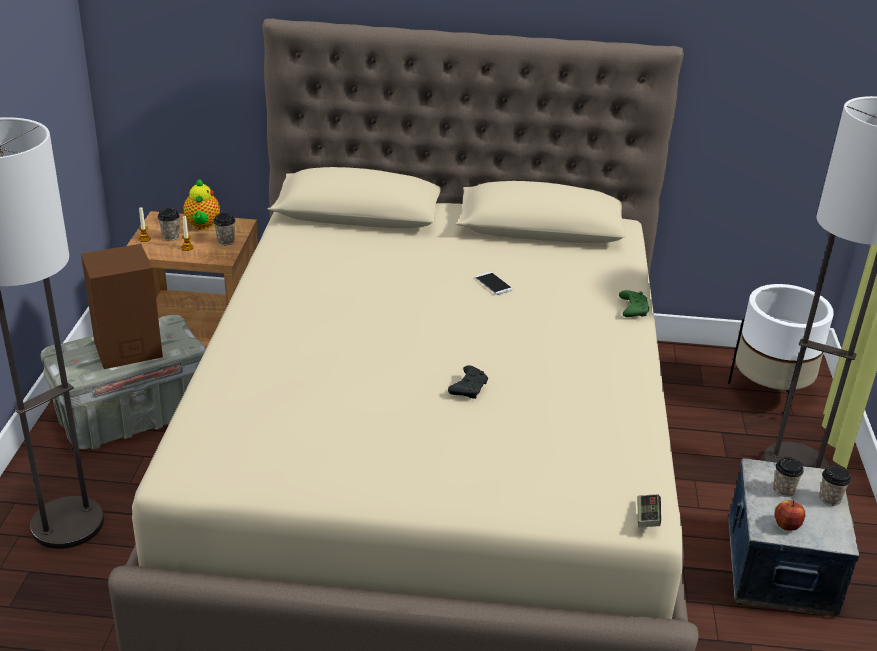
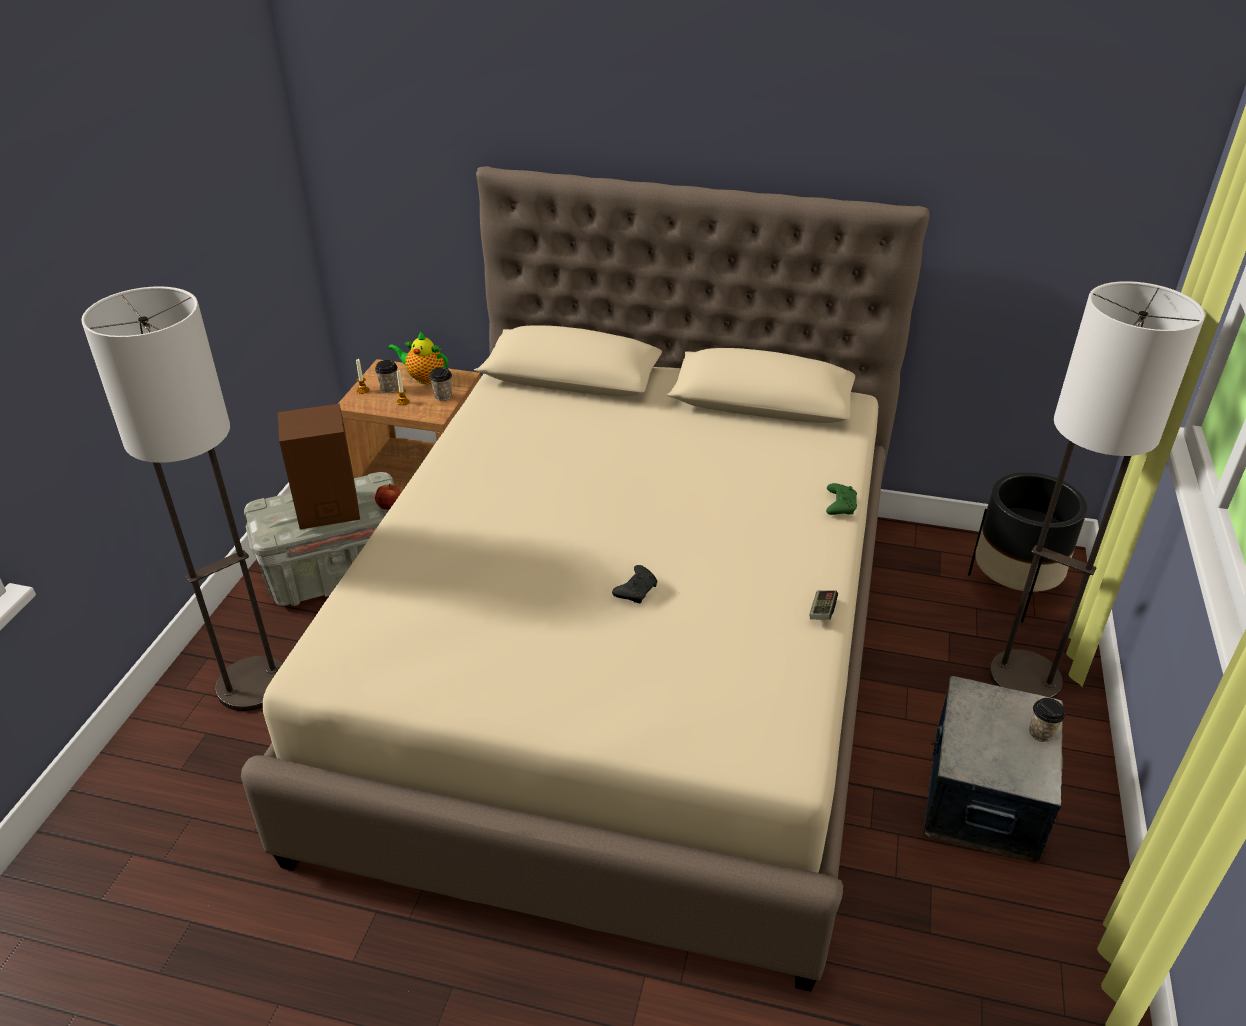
camera: 10 degrees right, 5 degrees up
(202, 226) = (424, 378): teapot -> teapot turned 105 degrees clockwise
(493, 284) = (694, 466): phone -> none
(647, 517) = (794, 763): game controller -> game controller (822, 611)
(769, 394) = (1012, 591): white planter -> black planter
(783, 490) = (989, 718): cup -> none
(786, 525) = (983, 762): apple -> apple (389, 506)

